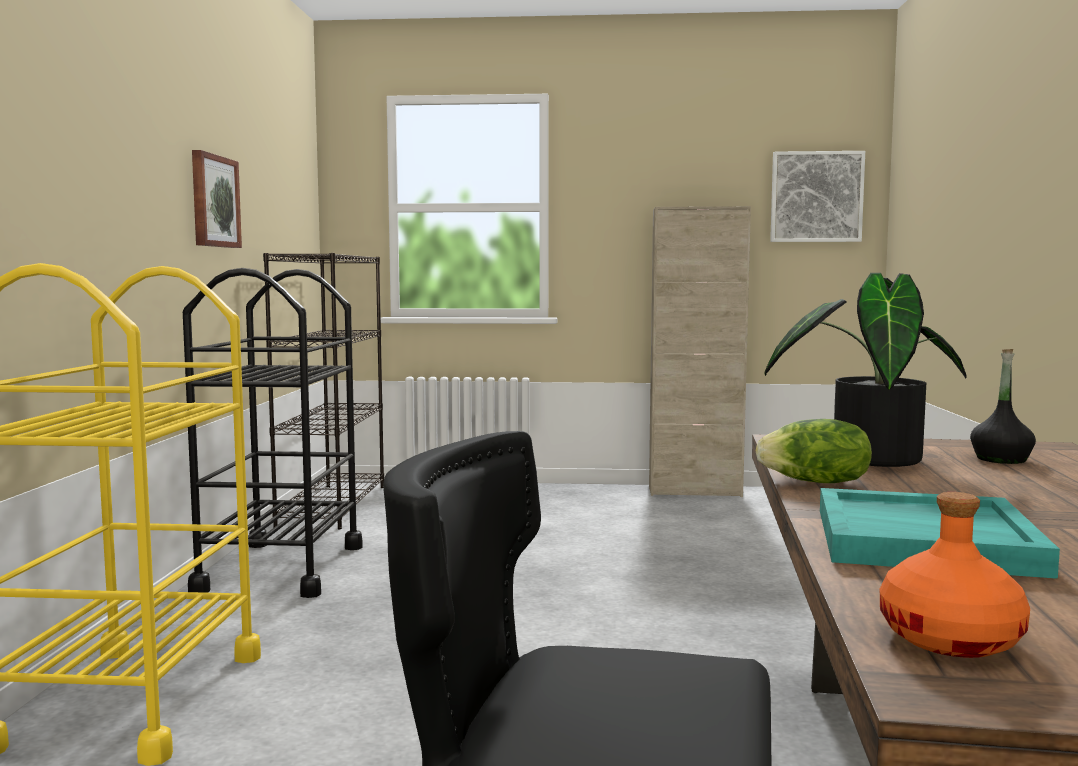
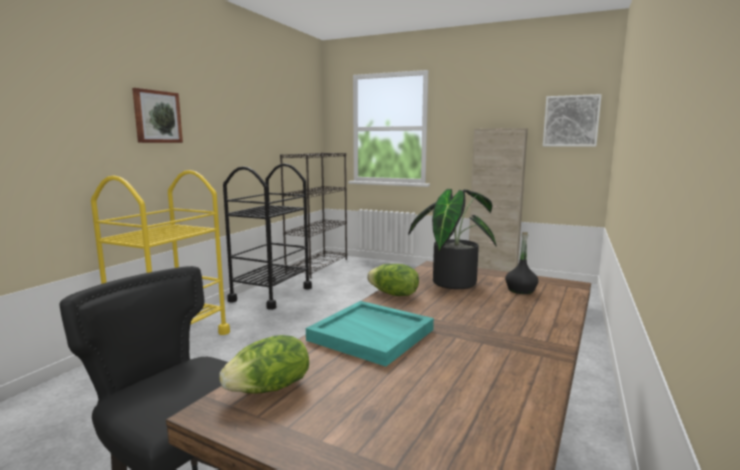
camera: 20 degrees right, 5 degrees up
(213, 201) = (249, 133): picture -> picture (157, 117)
(951, 639) = (270, 388): orange bottle -> lettuce

